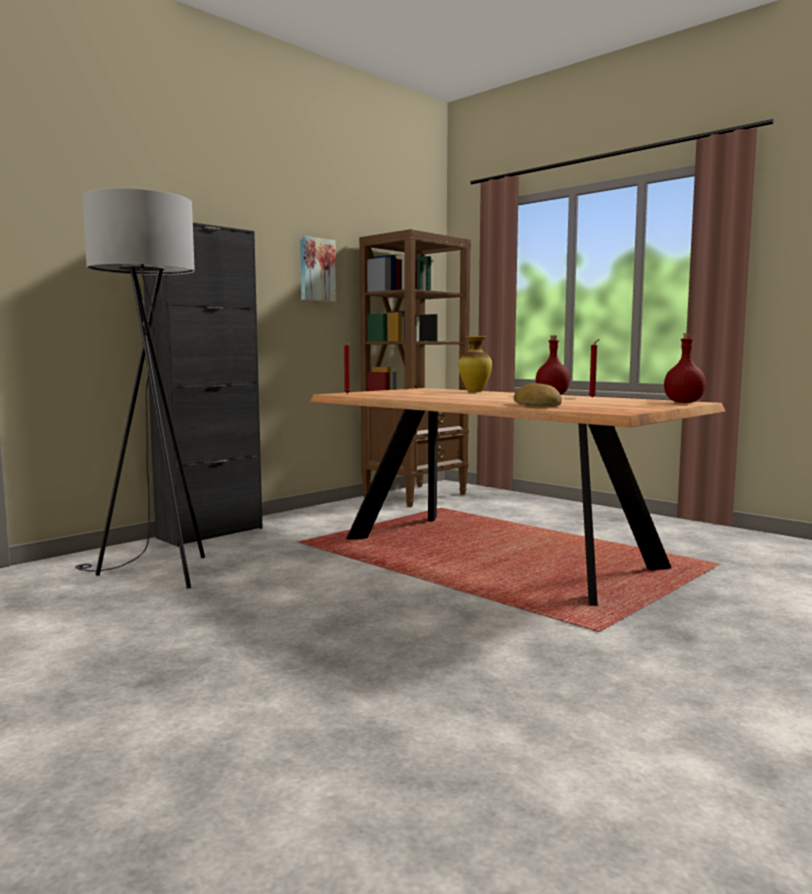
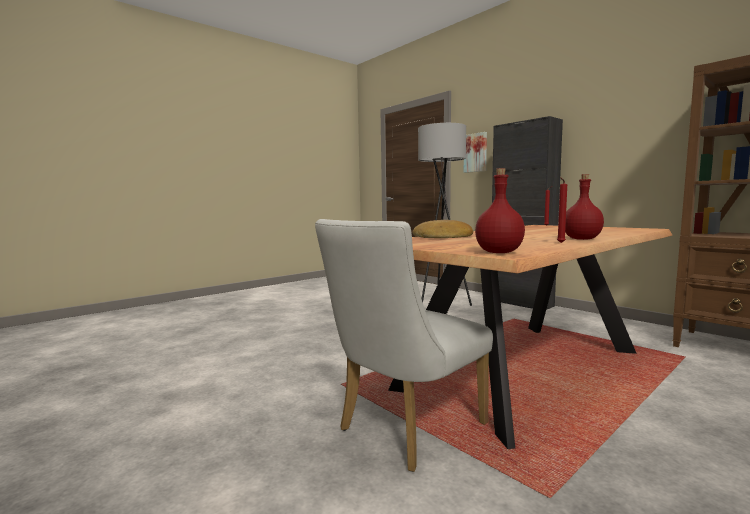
camera: 95 degrees right, 0 degrees up
(316, 270) = (650, 124): picture -> picture (476, 153)
(474, 392) = (612, 232): vase -> none
(678, 599) = (404, 430): none -> white chair

